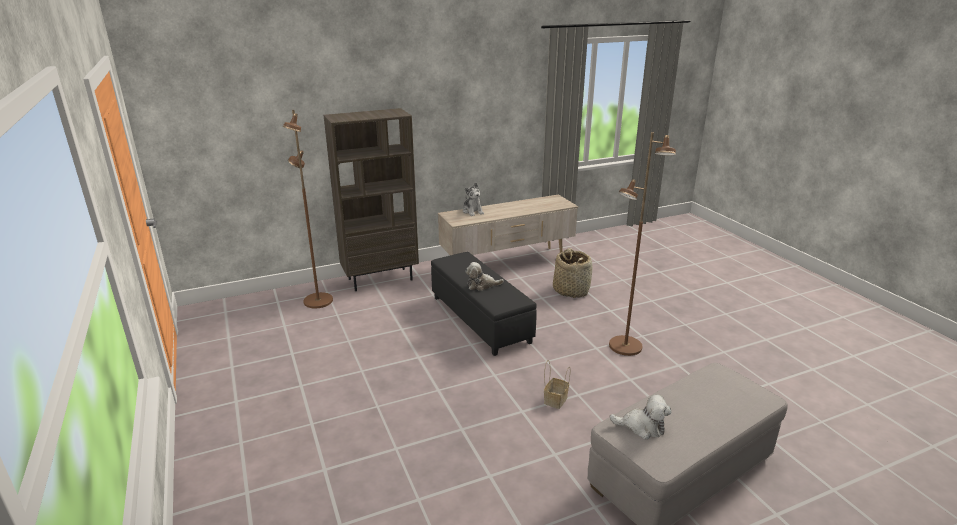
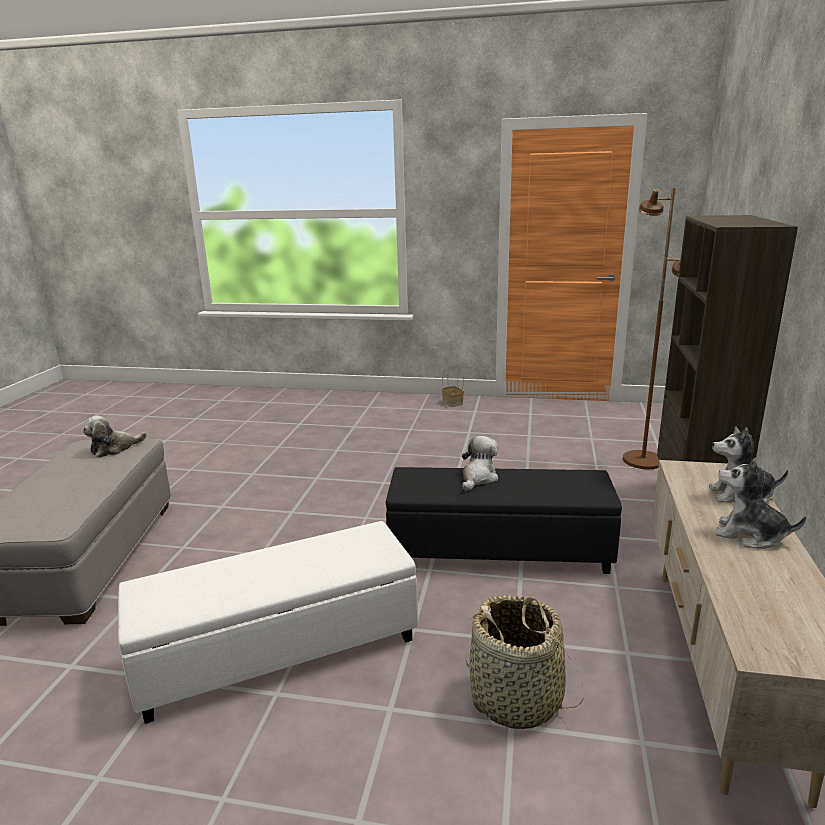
camera: 125 degrees right, 5 degrees down
(503, 209) = (749, 535): none -> plush toy
(555, 399) = (276, 536): basket -> basket (453, 403)
(625, 346) = (279, 651): brown floor lamp -> white ottoman

